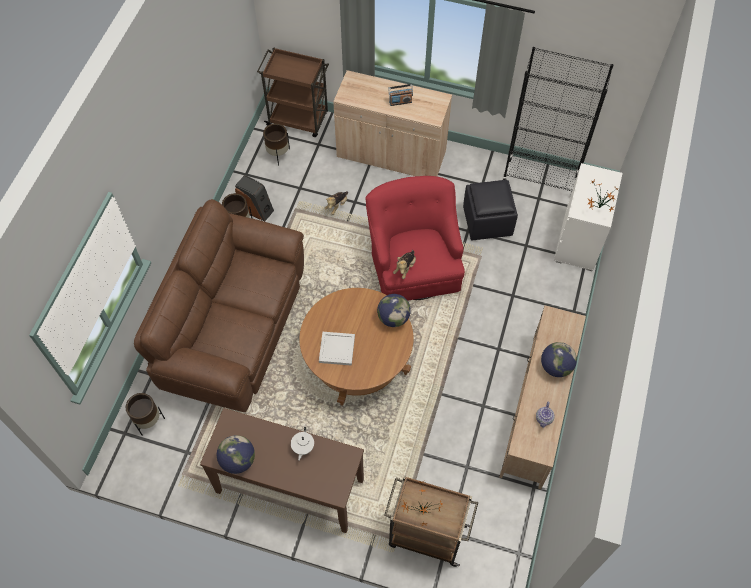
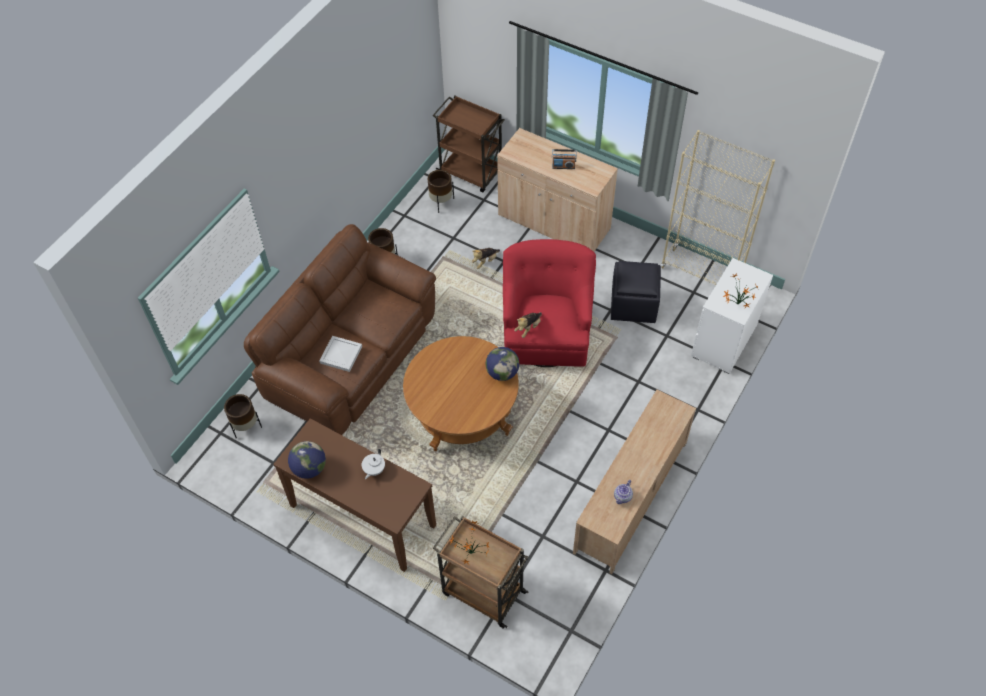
camera: 15 degrees right, 5 degrees down
(256, 209) = (405, 250): speaker -> none
(336, 349) = (437, 391): white tray -> white tray (340, 355)
(540, 178) = (701, 272): black bookcase -> beige bookcase
(555, 367) = (650, 450): globe -> none

